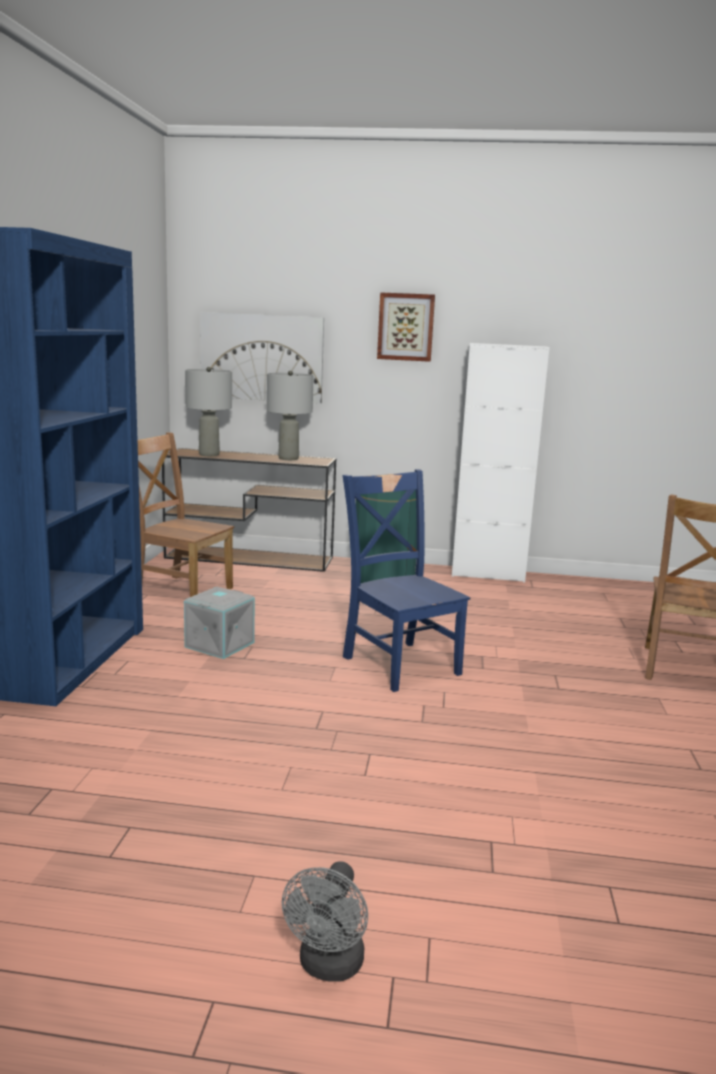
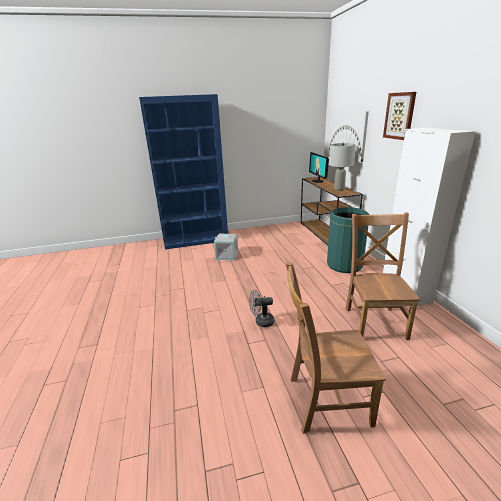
camera: 70 degrees right, 10 degrees up
(180, 590) = (271, 235): brown chair -> brown chair (375, 321)
(209, 454) = (318, 181): grey table lamp -> monitor
(328, 967) = (36, 326): grey fan -> grey fan (261, 322)
(399, 663) = (241, 292): blue chair -> none

